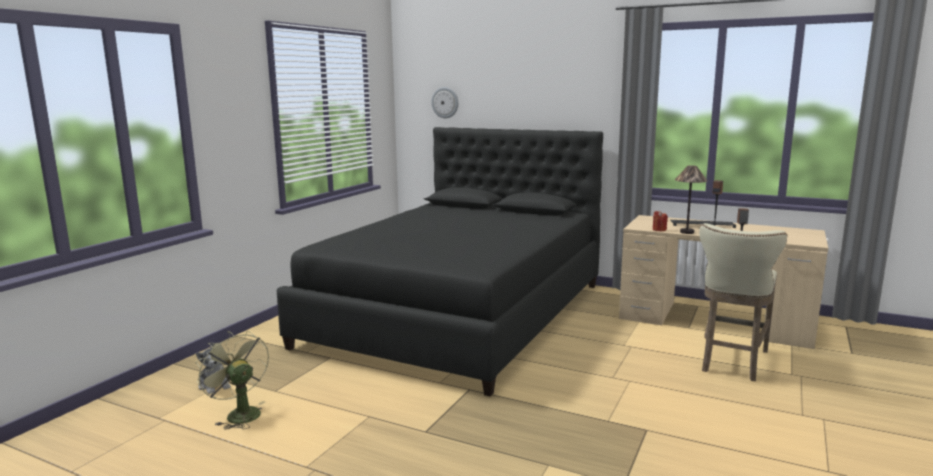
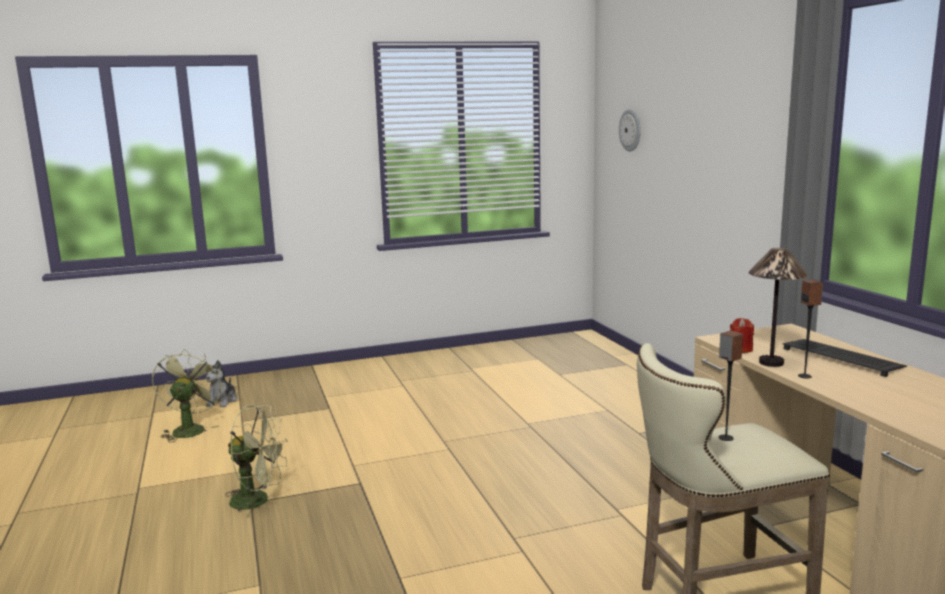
camera: 45 degrees right, 0 degrees up
(428, 428) = (258, 500): none -> green fan
(460, 313) = (519, 405): black bed -> none

